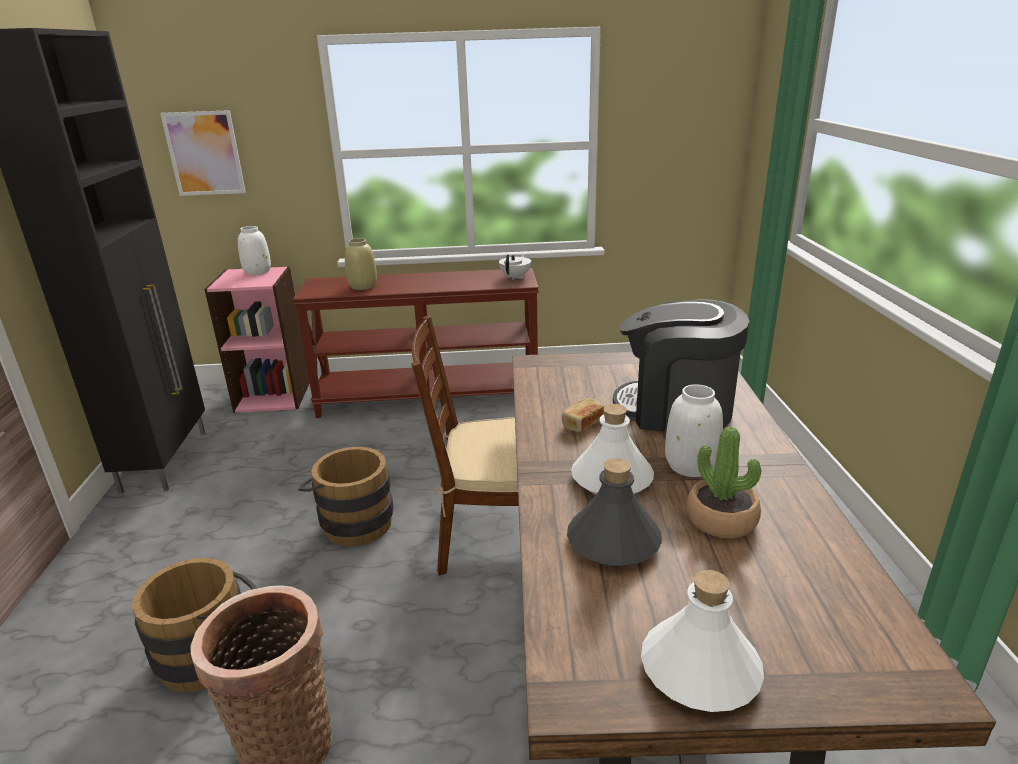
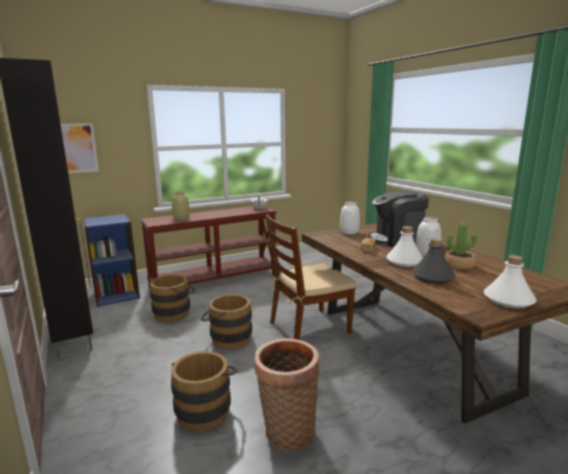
camera: 25 degrees left, 10 degrees down
(257, 272) = (108, 217): white vase -> white vase (349, 232)
(273, 396) = (116, 295): pink bookcase -> blue bookcase
(322, 450) = (175, 313): none -> brown bucket

